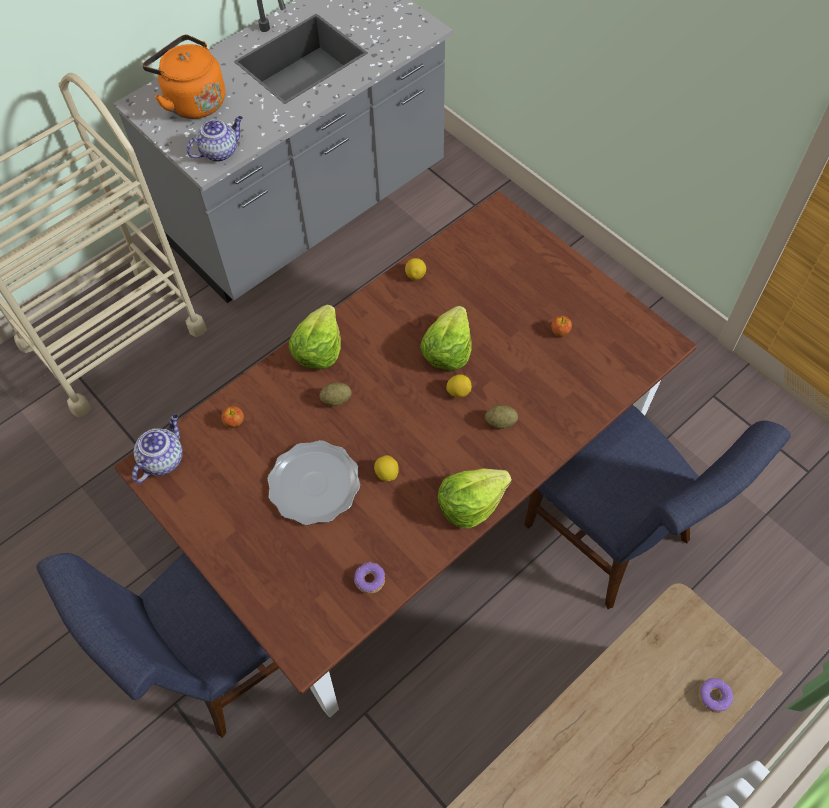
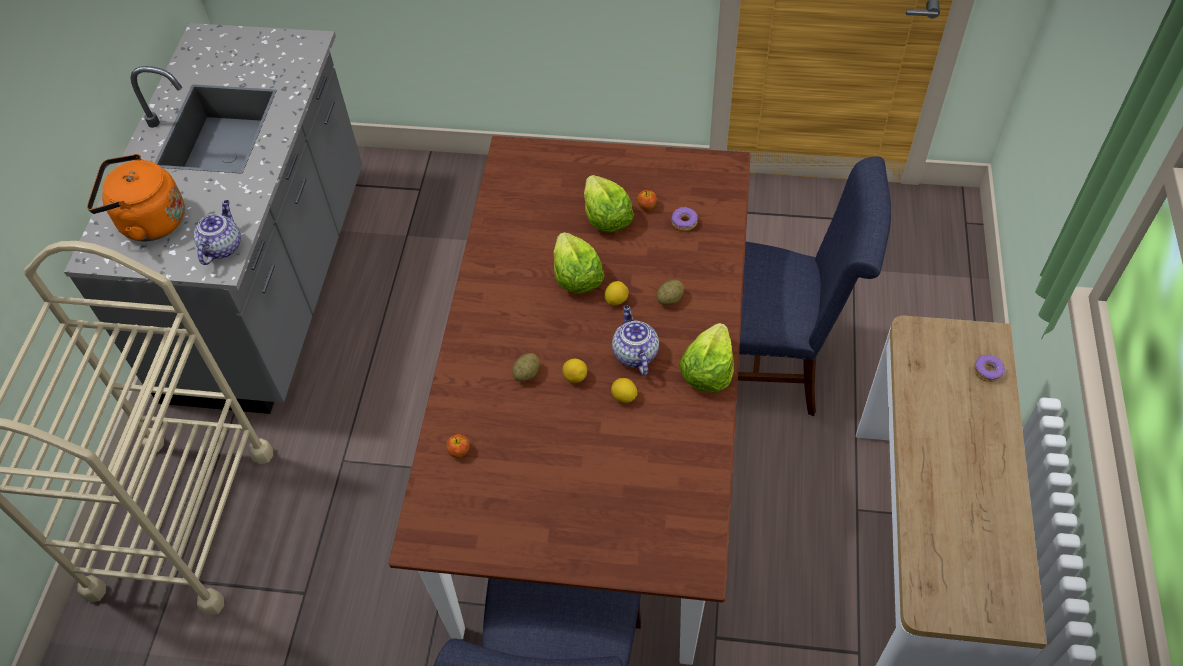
camera: 40 degrees left, 5 degrees down
(163, 459) = (427, 525): teapot -> teapot (634, 353)
(314, 484) = (576, 446): plate -> none
(318, 349) = (471, 347): lettuce -> lettuce (606, 217)
(369, 580) = (691, 480): donut -> donut (684, 222)
(415, 275) = (492, 239): lemon -> lemon (575, 376)

